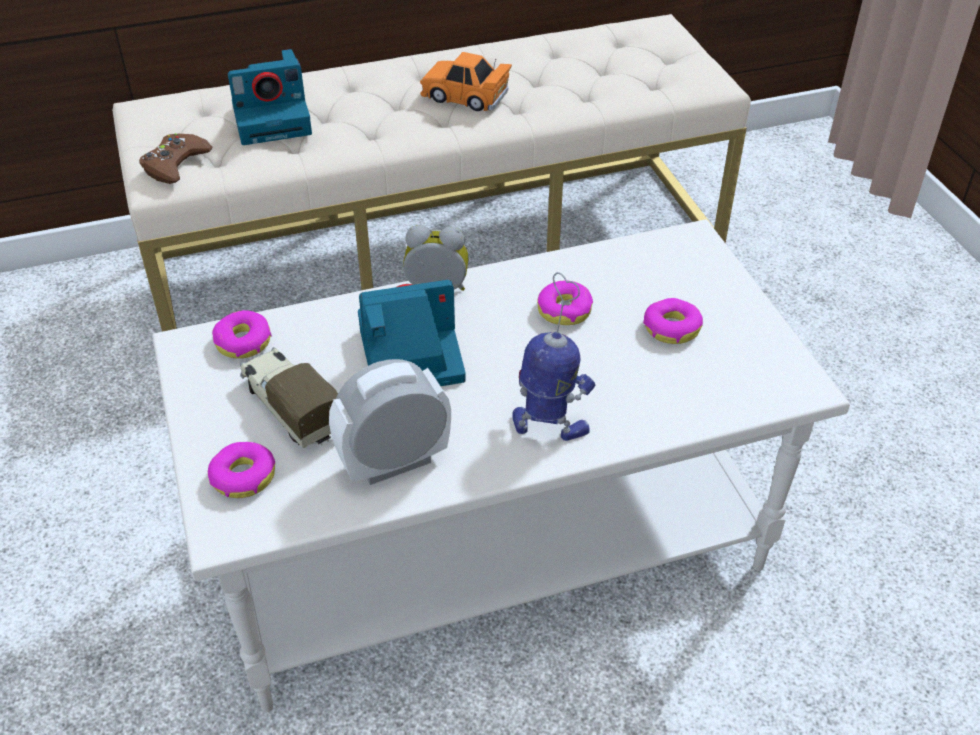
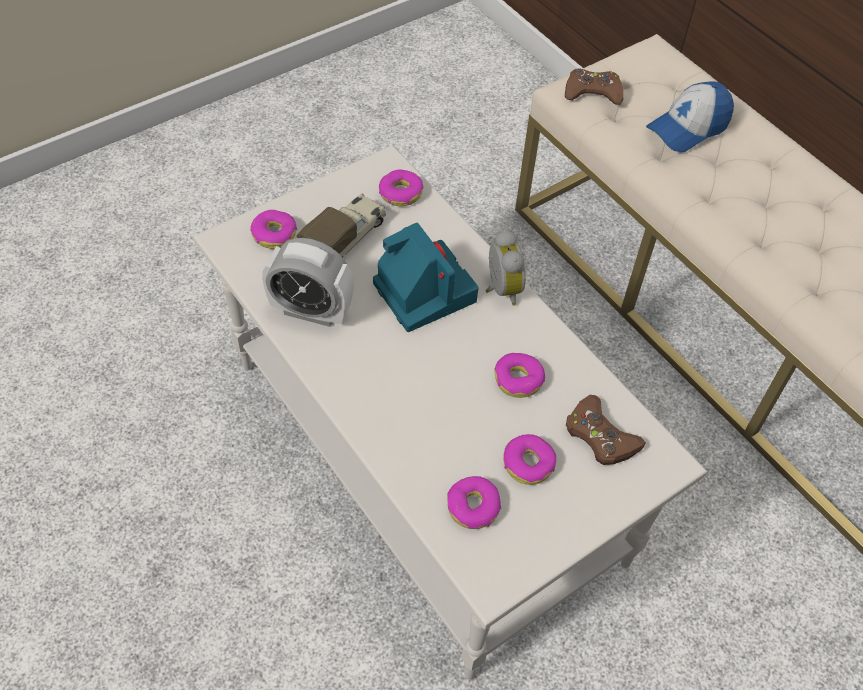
camera: 70 degrees right, 10 degrees up
(274, 119) = (688, 128): camera -> cap
(394, 462) = (311, 311): alarm clock -> alarm clock turned 150 degrees clockwise
(465, 96) = (806, 243): orange toy car -> none
(550, 426) = (377, 397): toy robot -> none
(651, 272) = (600, 436): none -> brown game controller
(714, 380) = (473, 507): none -> donut

